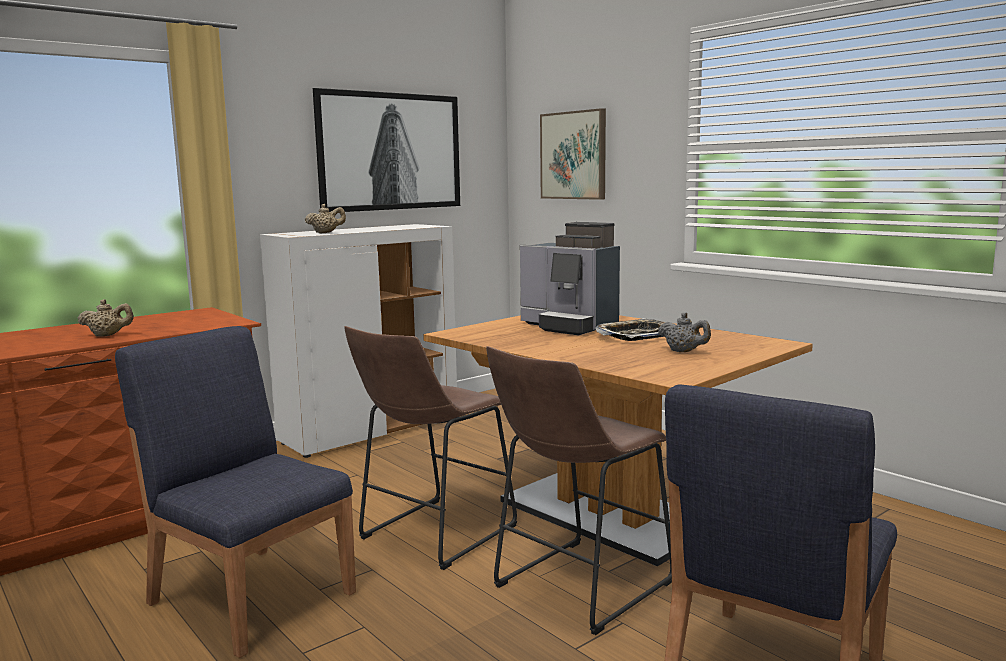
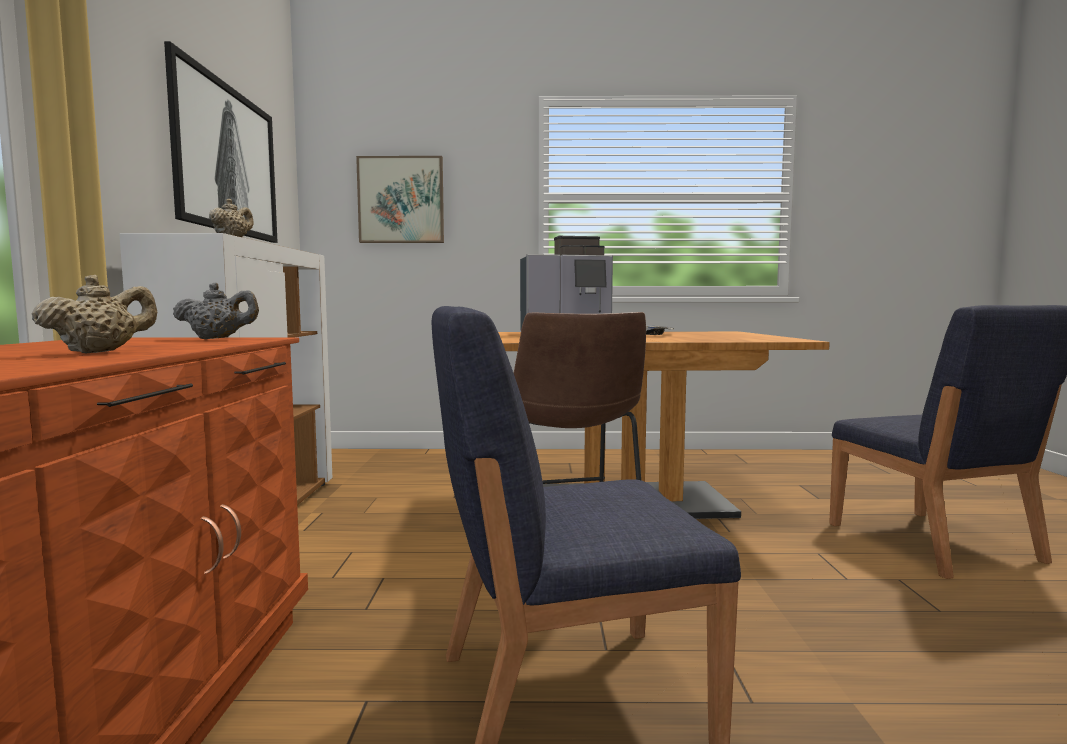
camera: 50 degrees left, 5 degrees down
(576, 587) = (744, 548): brown stool -> none
(683, 351) = (717, 335): grey teapot -> grey teapot (218, 339)

